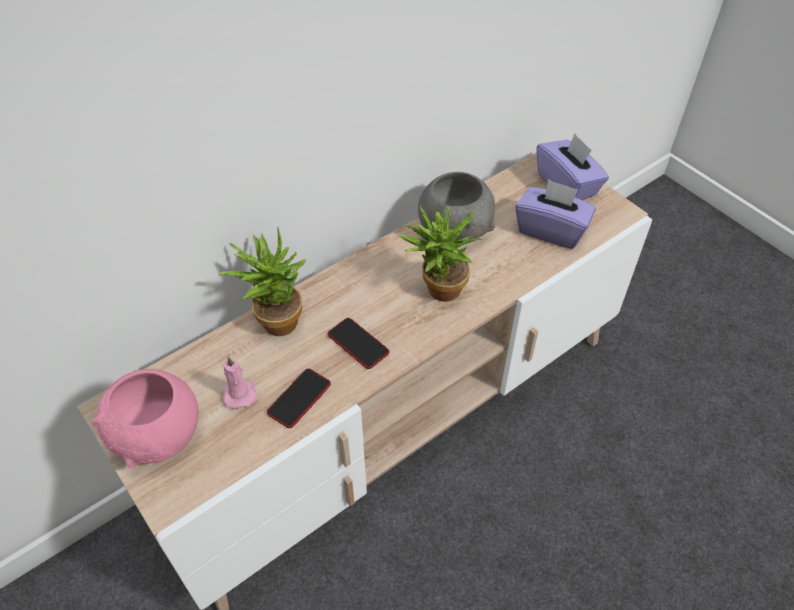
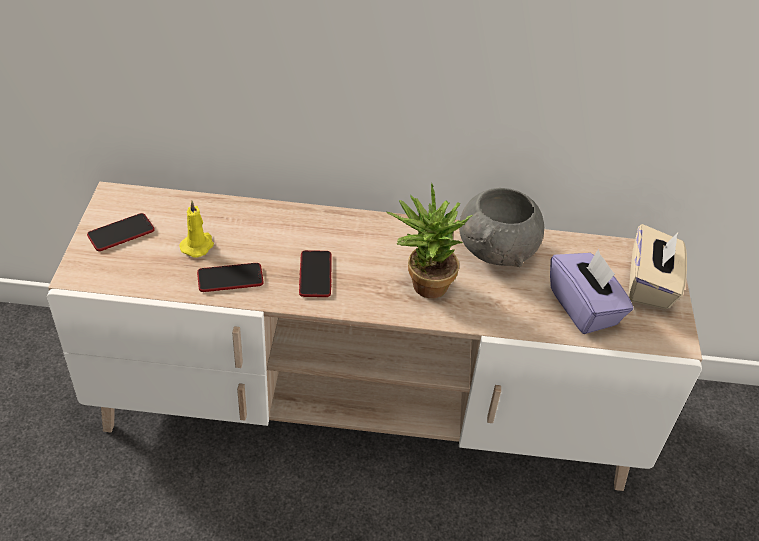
camera: 40 degrees right, 5 degrees down
(159, 435) = (121, 233): pink bowl -> phone
(239, 392) = (198, 245): pink candle -> yellow candle
(274, 319) = (280, 217): potted plant -> none
(567, 185) = (650, 284): purple tissue box -> beige tissue box

